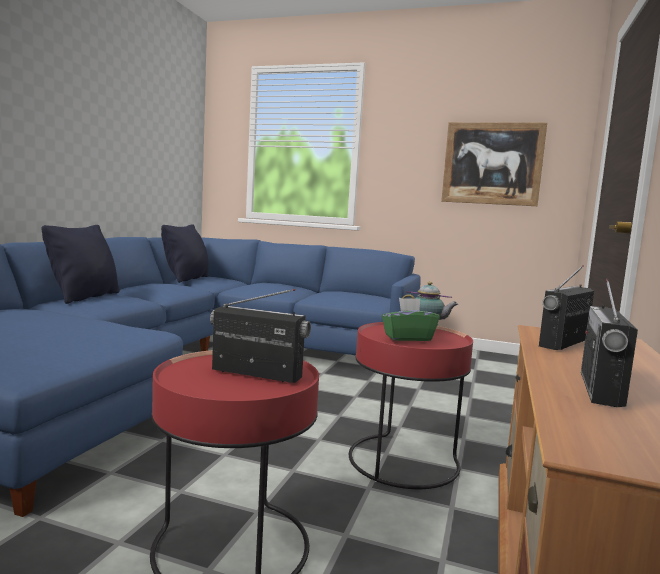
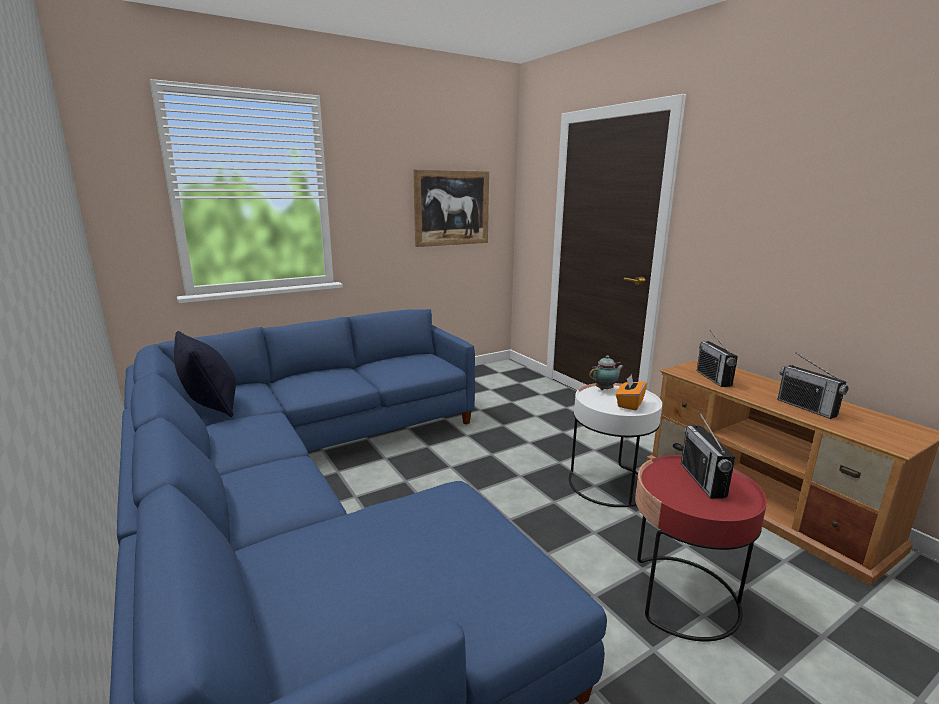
camera: 50 degrees left, 10 degrees up
(85, 297) = (240, 493): black pillow -> none
(256, 374) = (702, 480): radio -> radio turned 60 degrees counterclockwise
(402, 460) = (608, 484): red side table -> white side table
(407, 338) = (629, 404): green tissue box -> orange tissue box

